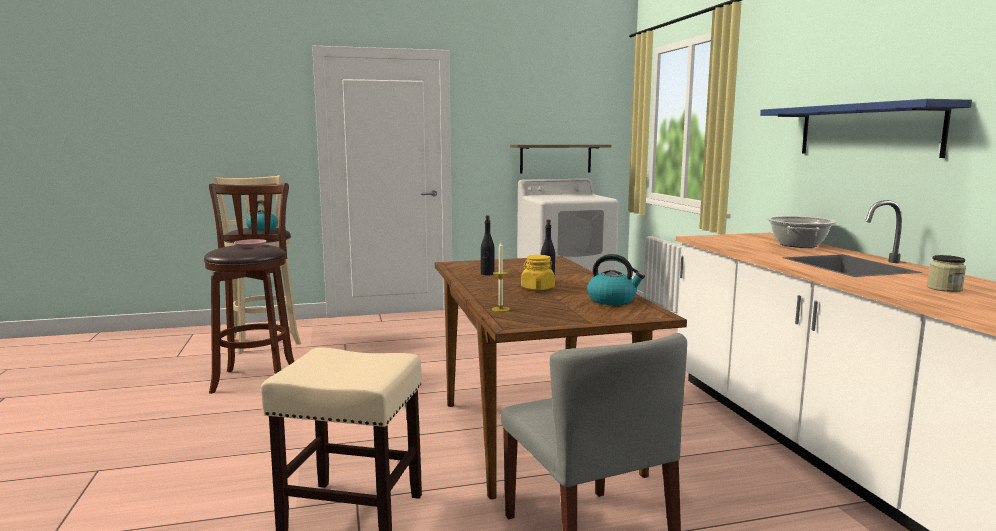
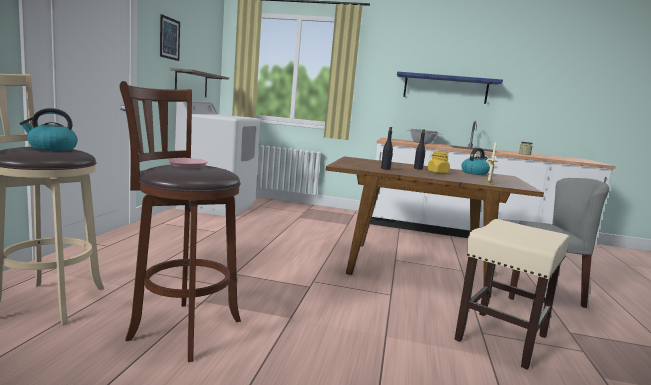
camera: 65 degrees left, 0 degrees up
(508, 112) = (169, 38): none -> picture

